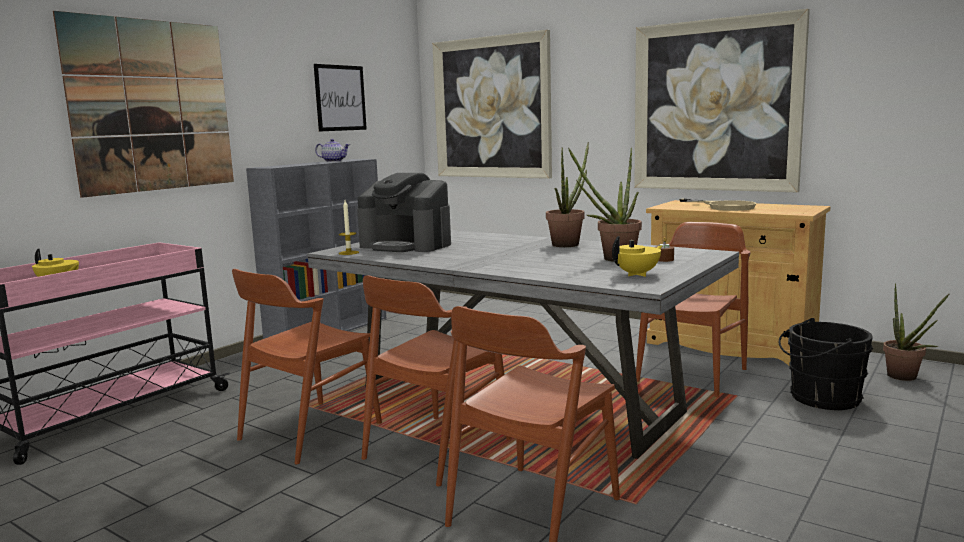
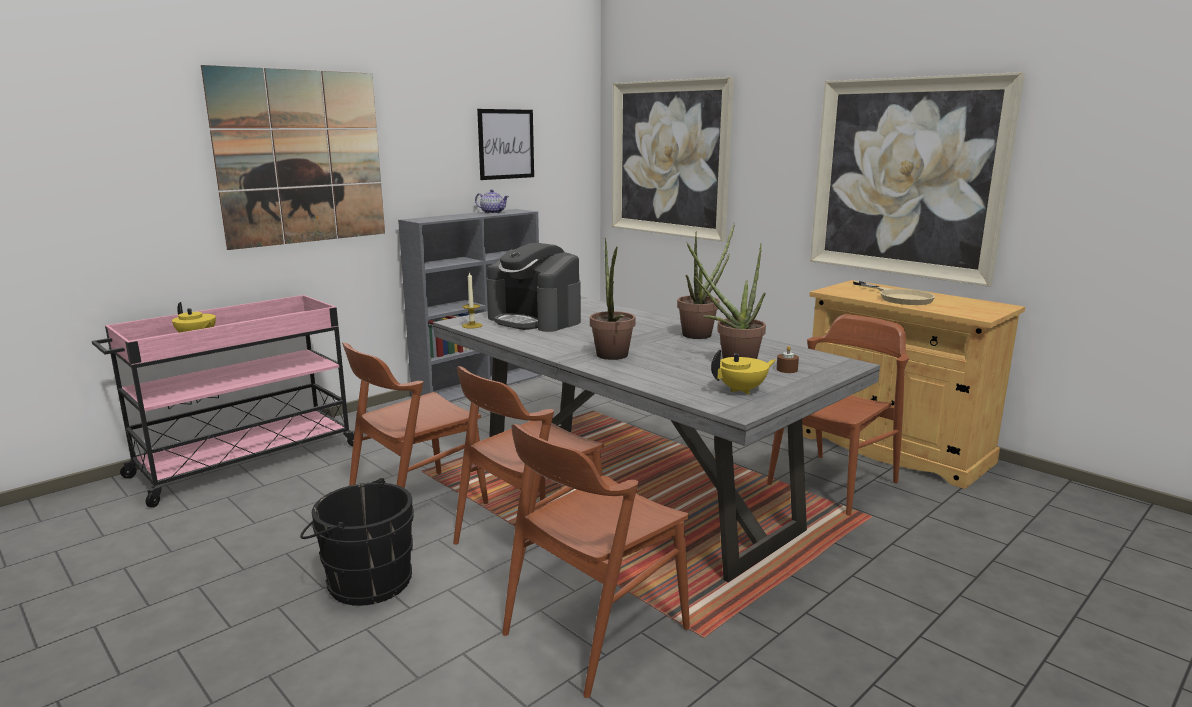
camera: 10 degrees right, 5 degrees up
(820, 398) = (967, 531): black bucket -> black bucket (365, 581)
(906, 378) = (1083, 517): potted plant -> potted plant (612, 357)

